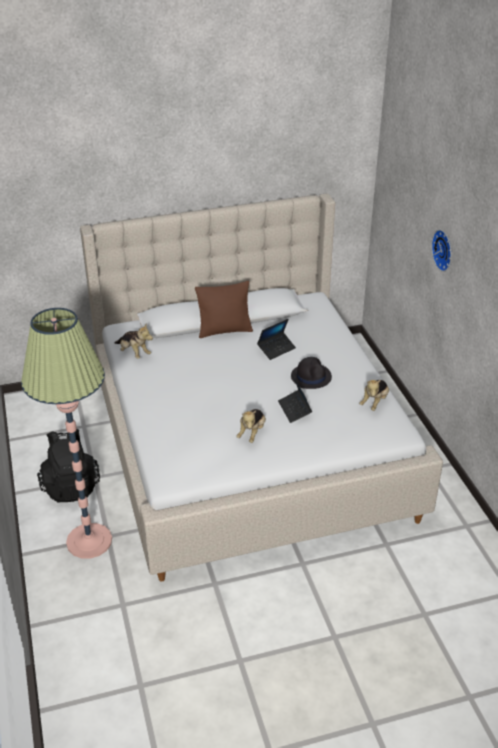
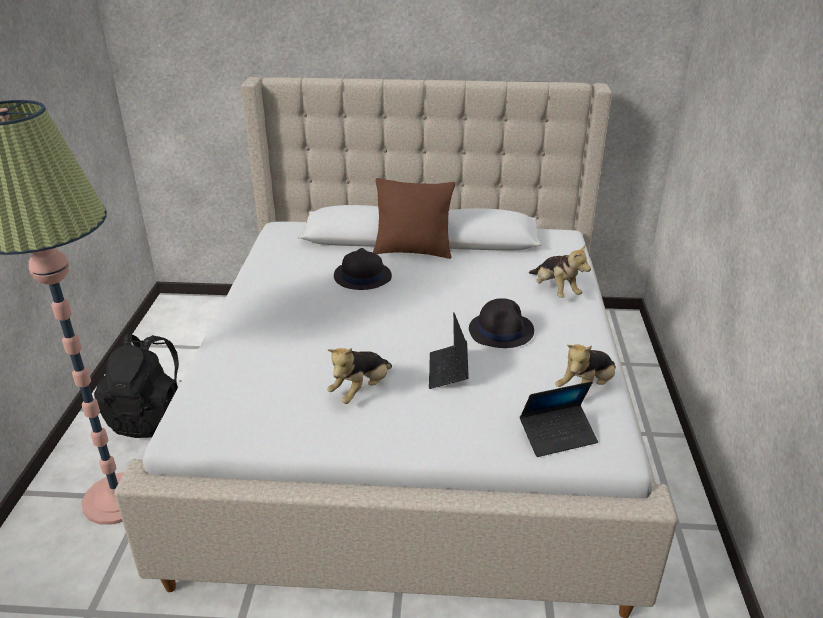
camera: 20 degrees right, 5 degrees down
(134, 353) = (276, 255): plush toy -> plush toy (555, 290)
(203, 357) = (362, 276): none -> black hat
(276, 349) = (471, 285): laptop -> laptop (558, 436)
(444, 250) = (762, 152): wall clock -> none

